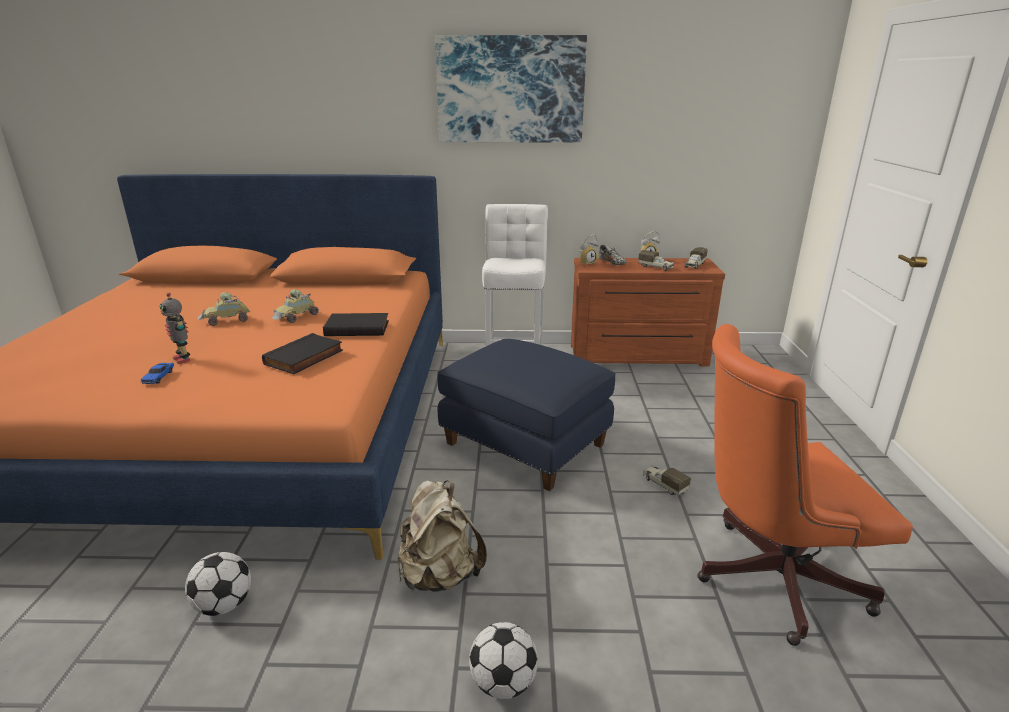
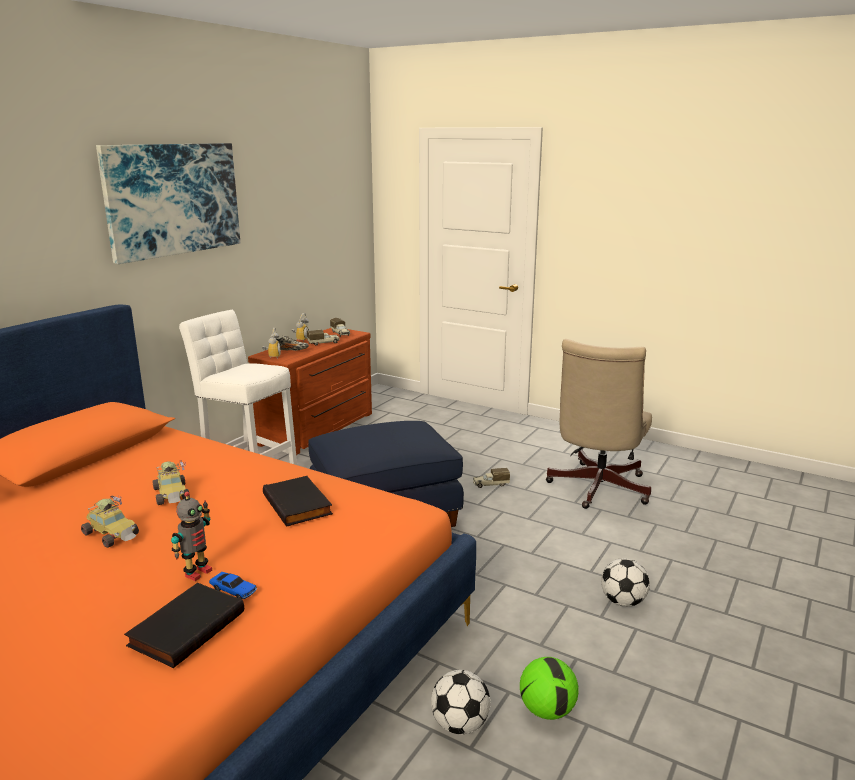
camera: 60 degrees left, 5 degrees down
(183, 359) = (197, 572): toy robot -> toy robot turned 45 degrees counterclockwise
(227, 320) = (112, 534): toy car -> toy car turned 60 degrees counterclockwise
(260, 666) = (547, 710): none -> football
(358, 328) = (257, 470): black book -> black book (186, 627)
(439, 575) = (509, 600): beige backpack -> none
(768, 577) = (596, 489): orange office chair -> beige office chair

